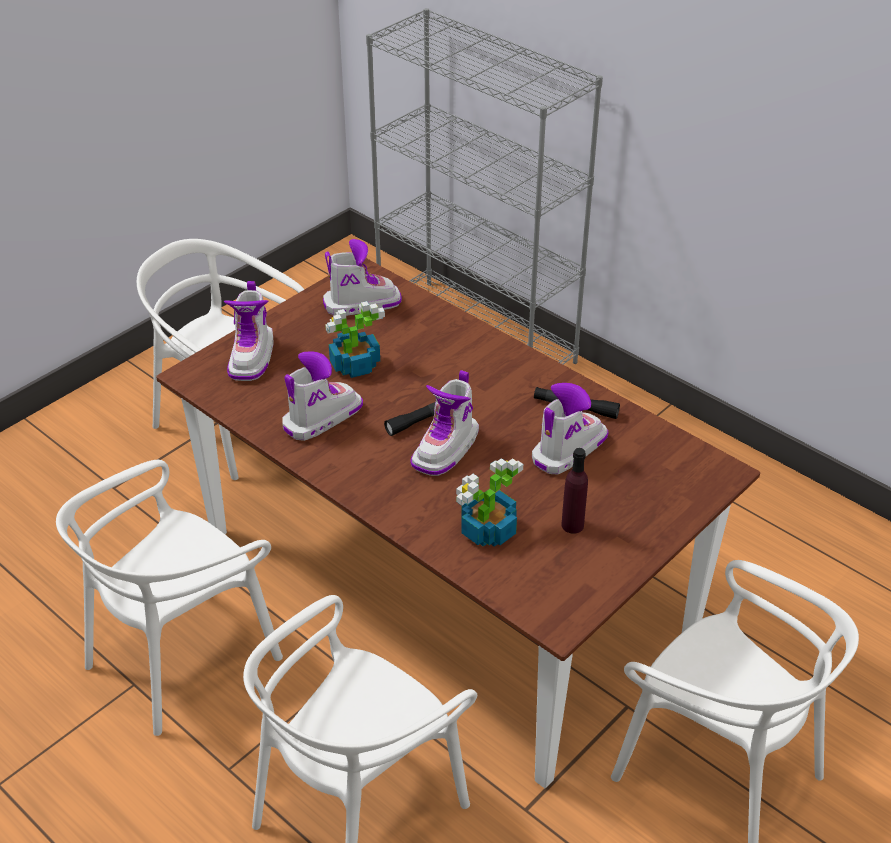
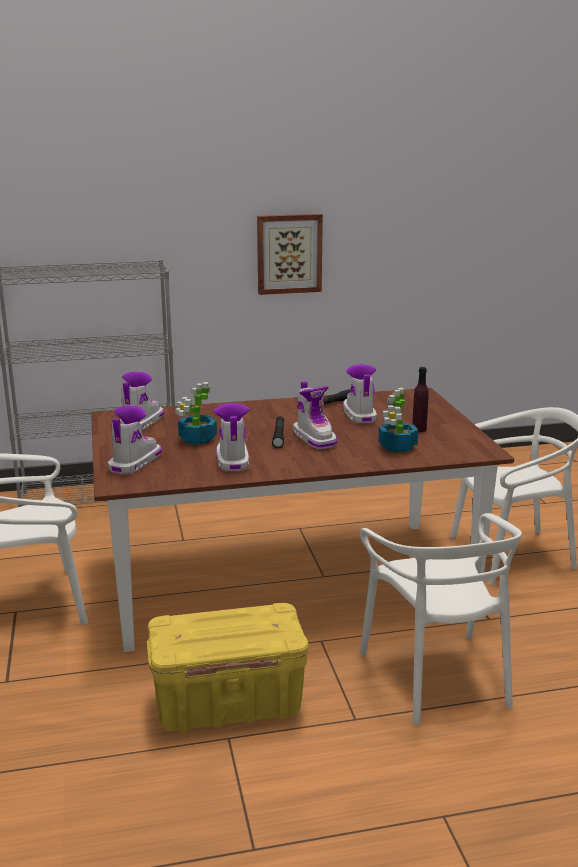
camera: 55 degrees left, 20 degrees down
(182, 656) = (228, 705): white chair -> yellow storage box
(252, 357) = (134, 463): boot -> boot turned 105 degrees counterclockwise
(782, 139) = (289, 253): none -> picture

